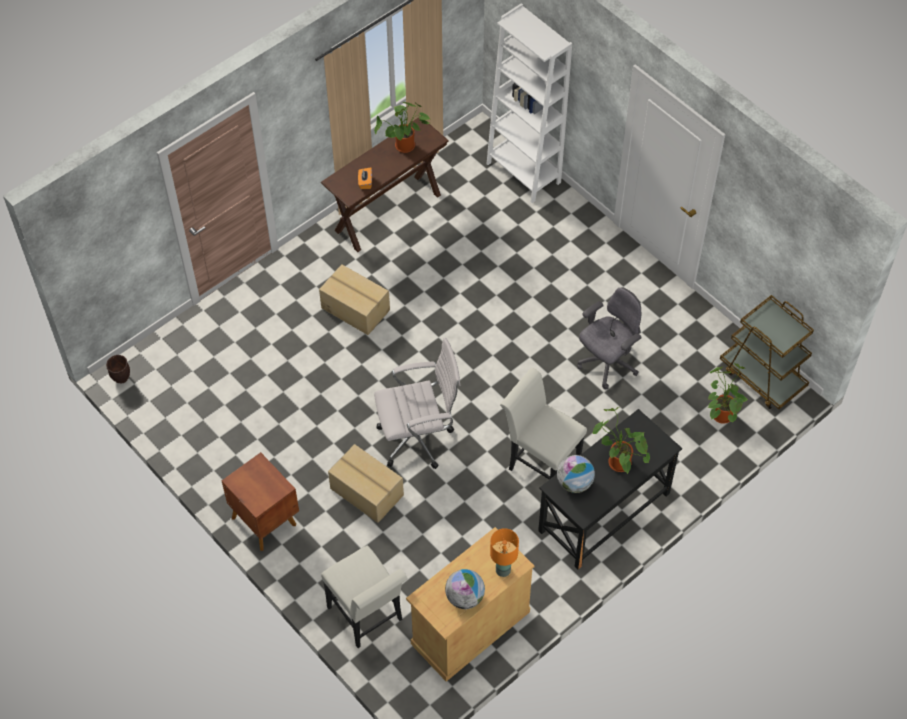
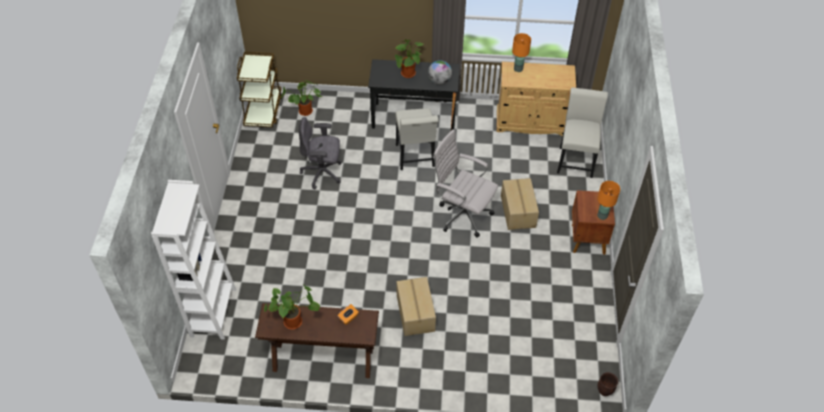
camera: 135 degrees left, 5 degrees down
(242, 479) = (602, 215): none -> orange table lamp
(465, 597) = (548, 72): globe -> none

